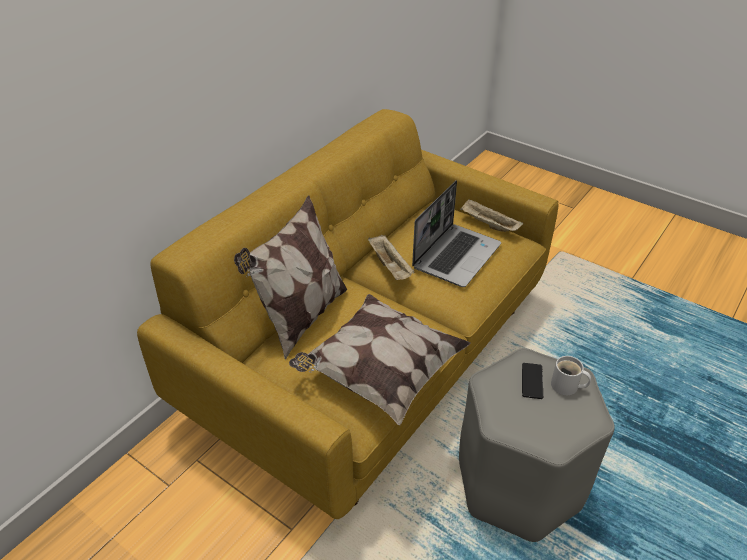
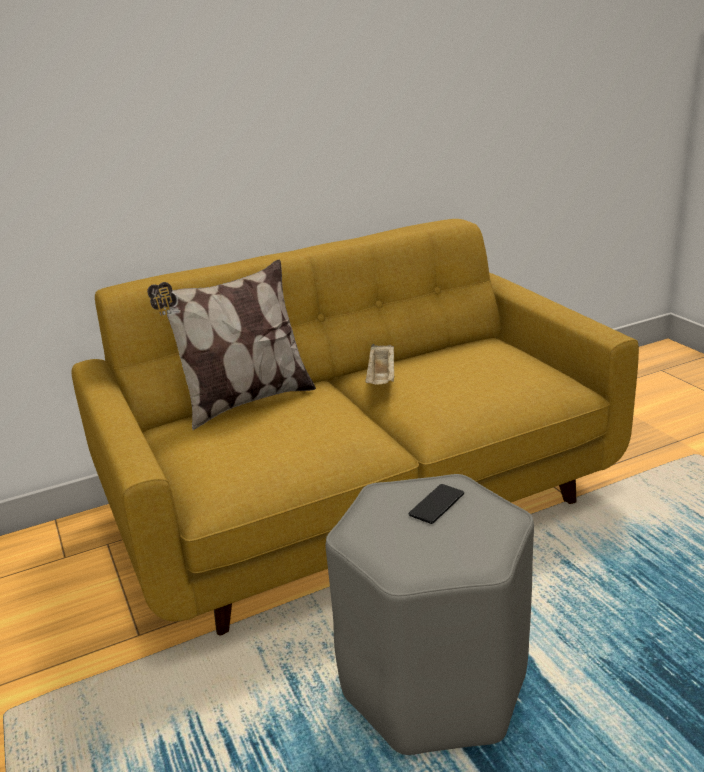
camera: 30 degrees right, 15 degrees down
(379, 373) = (274, 462): pillow -> none
(456, 255) = (469, 382): laptop -> none
(488, 225) = (539, 362): beige tray -> none
(567, 387) = (478, 521): white mug -> none

